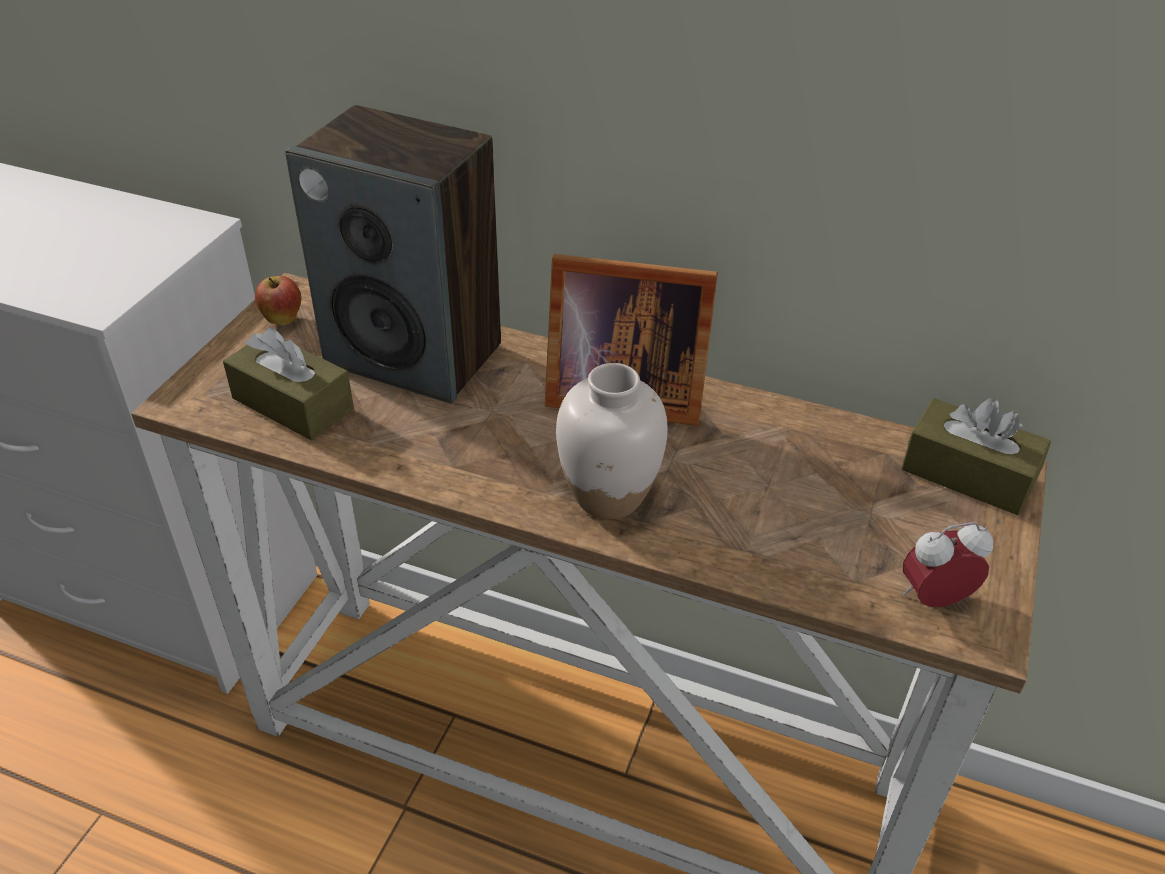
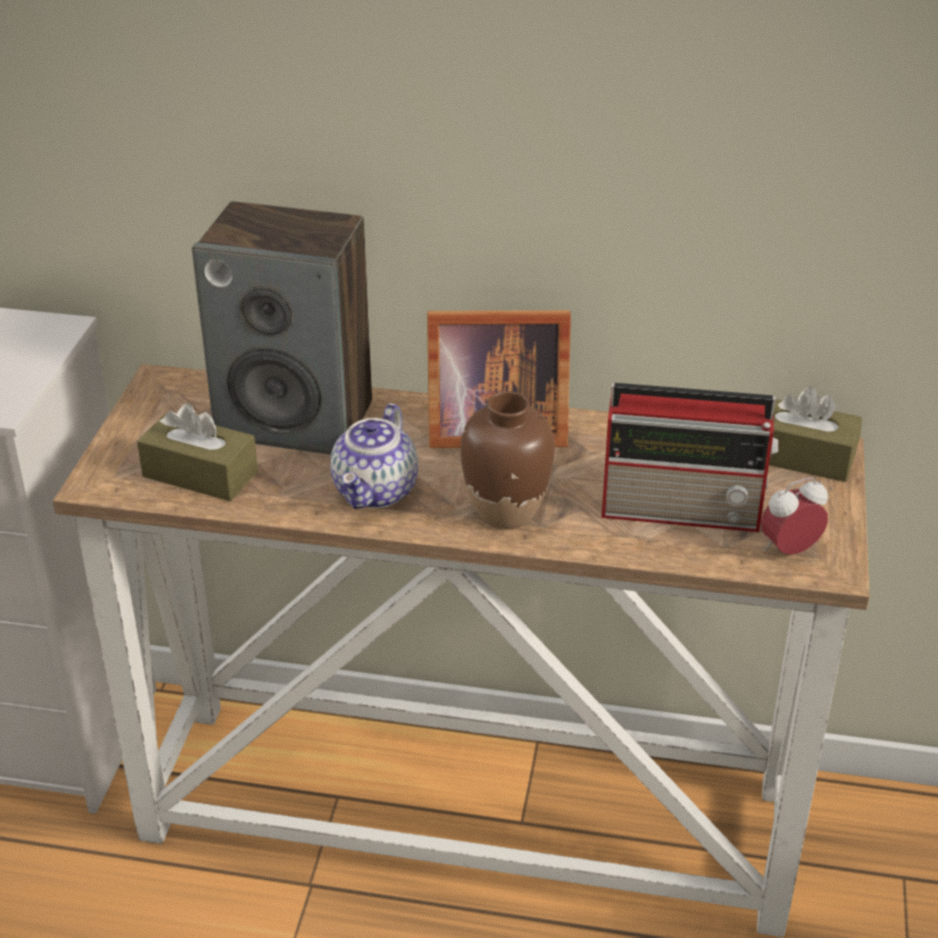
camera: 10 degrees left, 5 degrees down
(283, 320) = (160, 406): apple -> none
(472, 451) = (376, 492): none -> teapot
(608, 497) = (506, 512): white vase -> brown vase
(817, 524) = (685, 509): none -> radio

